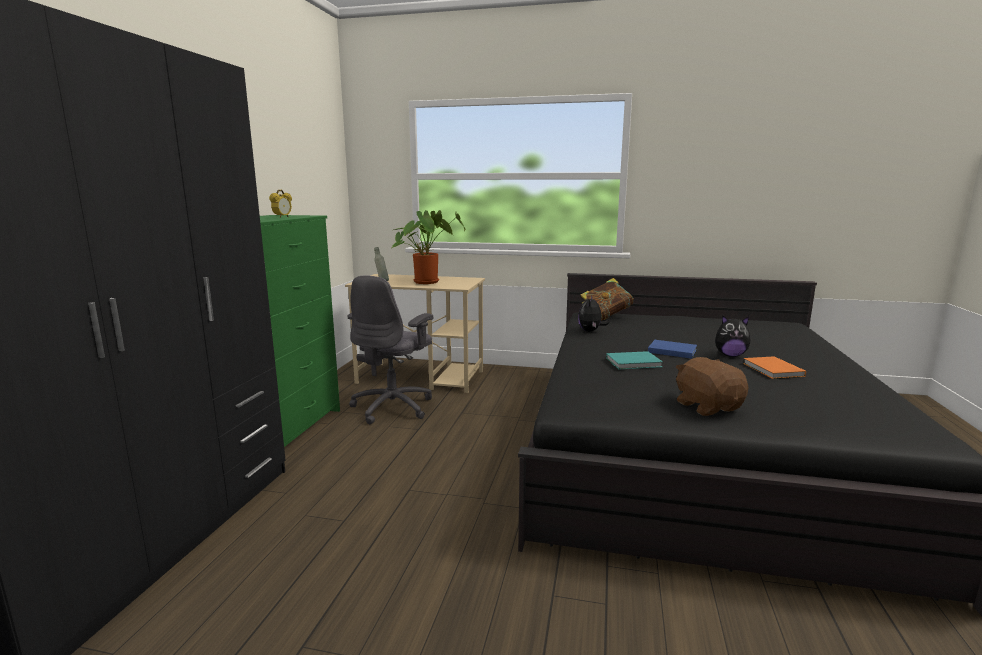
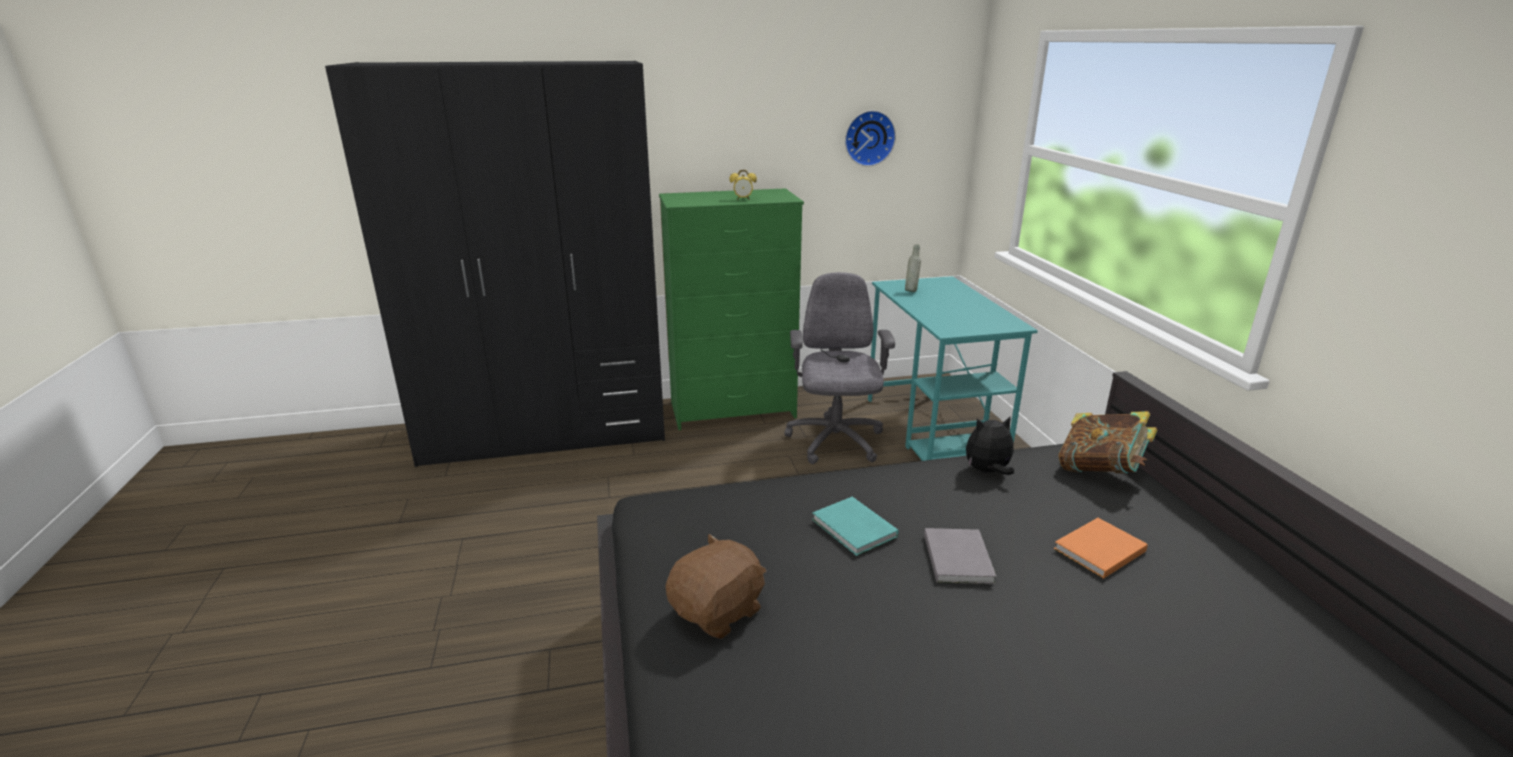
camera: 65 degrees right, 10 degrees up
(303, 174) = (868, 138): none -> wall clock
(393, 407) = (835, 442): grey office chair -> grey office chair turned 90 degrees clockwise
(421, 377) = (933, 430): beige desk -> turquoise desk
(427, 281) = (951, 309): potted plant -> none
(671, 351) = (958, 557): blue book -> grey book
(730, 355) = (1008, 627): plush toy -> none
(773, 370) = (960, 684): orange book -> orange book (1097, 550)

